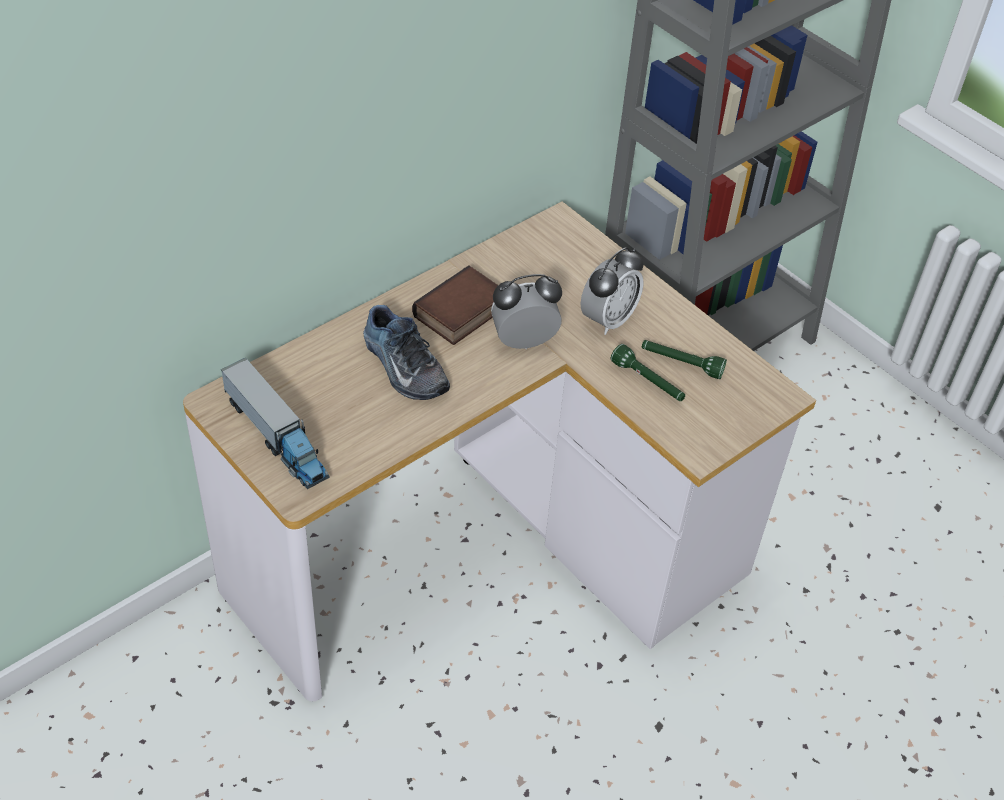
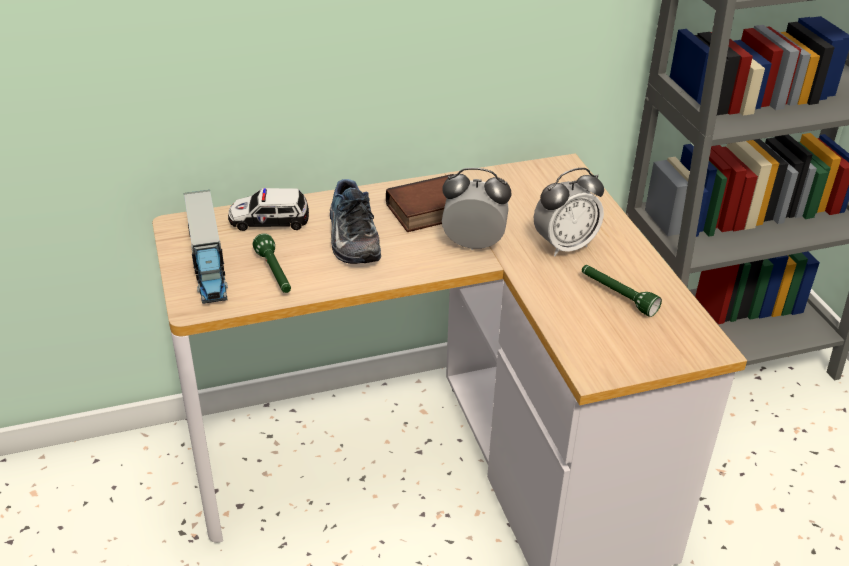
camera: 25 degrees right, 10 degrees down
(306, 368) = (269, 219): none -> toy car
(648, 382) = (574, 302): green flashlight -> green flashlight (275, 273)

